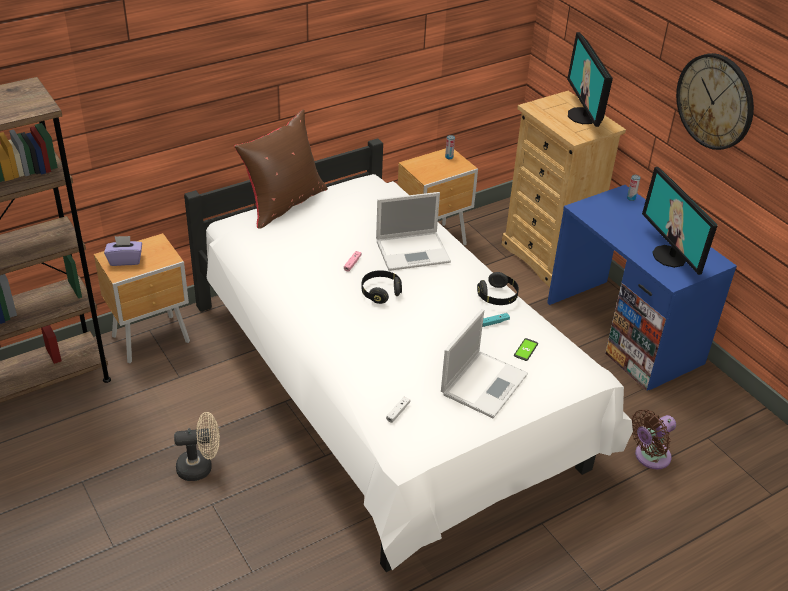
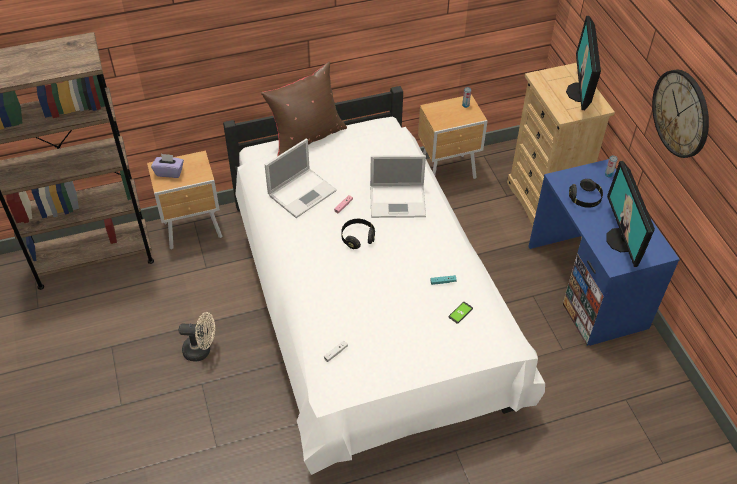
camera: 15 degrees right, 10 degrees up
(484, 383) = (415, 338): laptop -> laptop (303, 192)
(497, 297) = (454, 257): black headphones -> black headphones (585, 199)
(649, 457) = (567, 408): brown fan -> none

